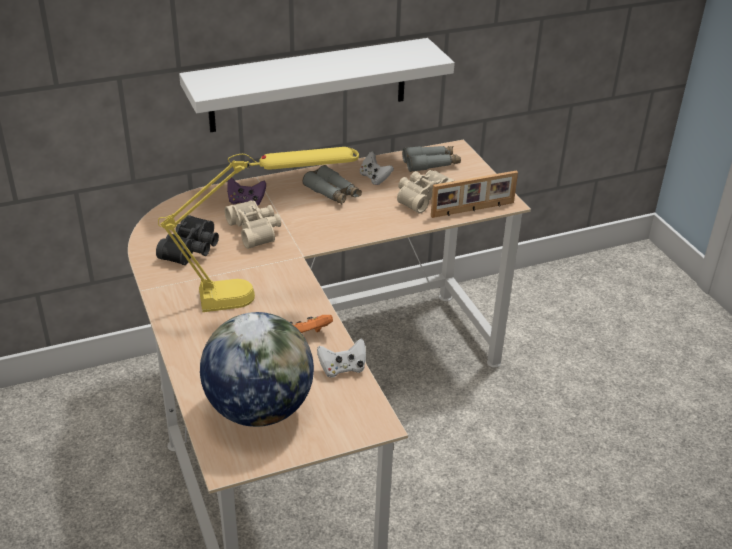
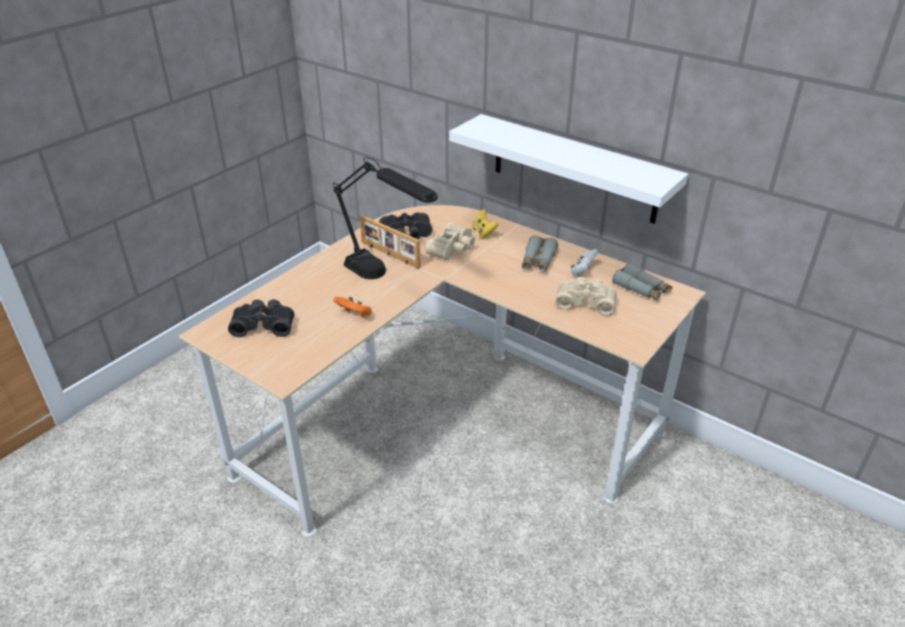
camera: 60 degrees right, 0 degrees up
(246, 201) = (483, 232): purple game controller -> yellow game controller
(259, 409) = (264, 324): globe -> black binoculars
(263, 293) = (385, 280): yellow table lamp -> black table lamp
(342, 369) = (331, 343): white game controller -> none
(473, 210) = (600, 333): picture frame -> picture frame (389, 255)

